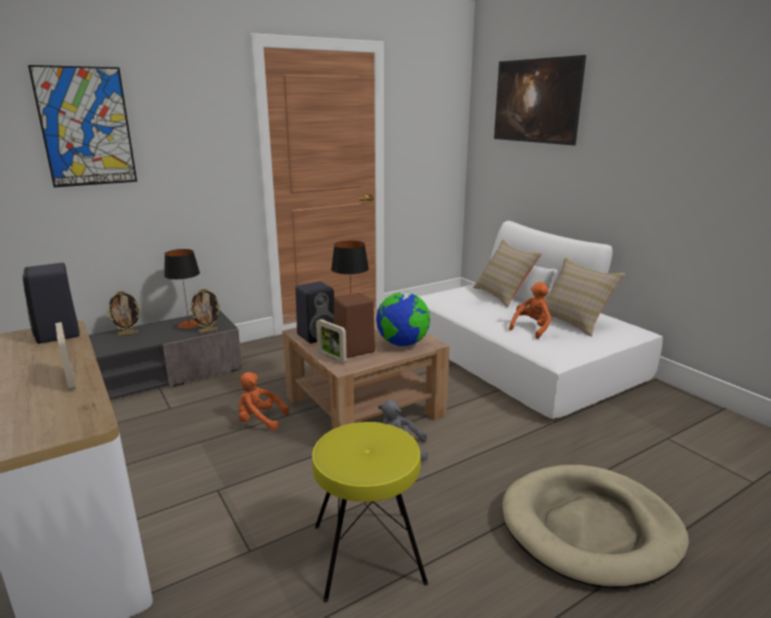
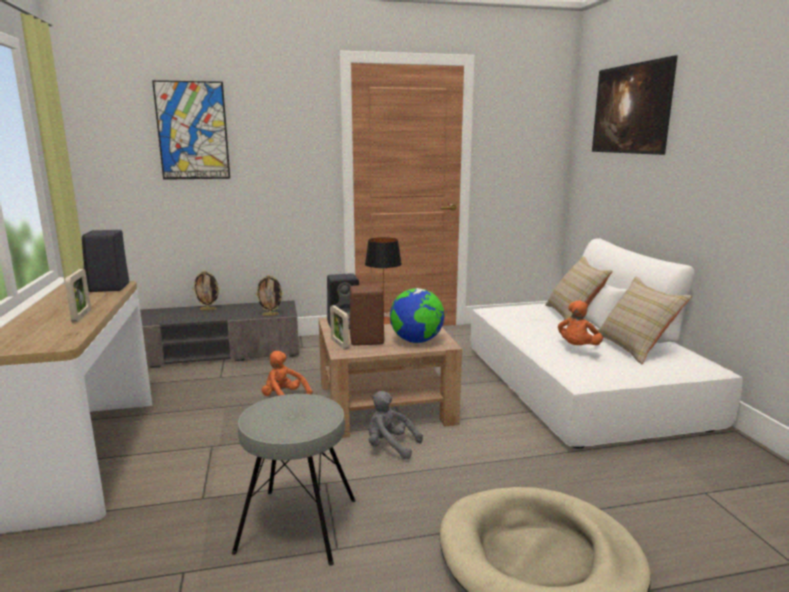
camera: 20 degrees right, 5 degrees down
(189, 324) = (260, 308): table lamp -> none
(367, 553) = (297, 524): yellow stool -> grey stool
(531, 328) = (577, 348): orange plush toy -> orange plush toy turned 150 degrees clockwise

